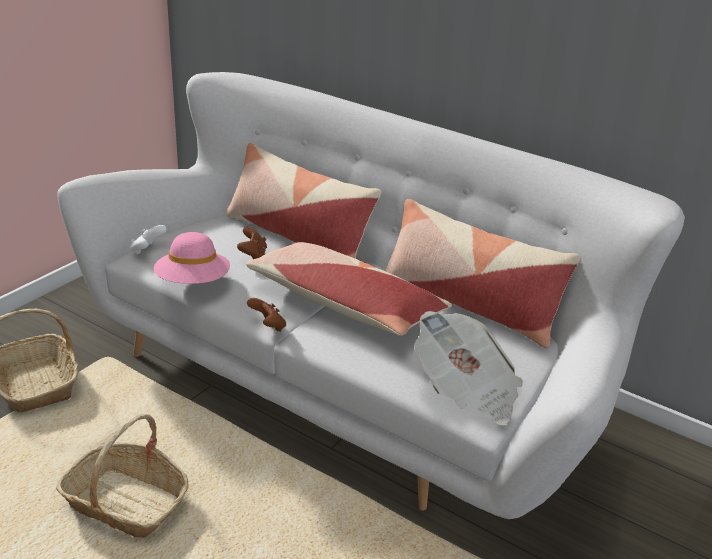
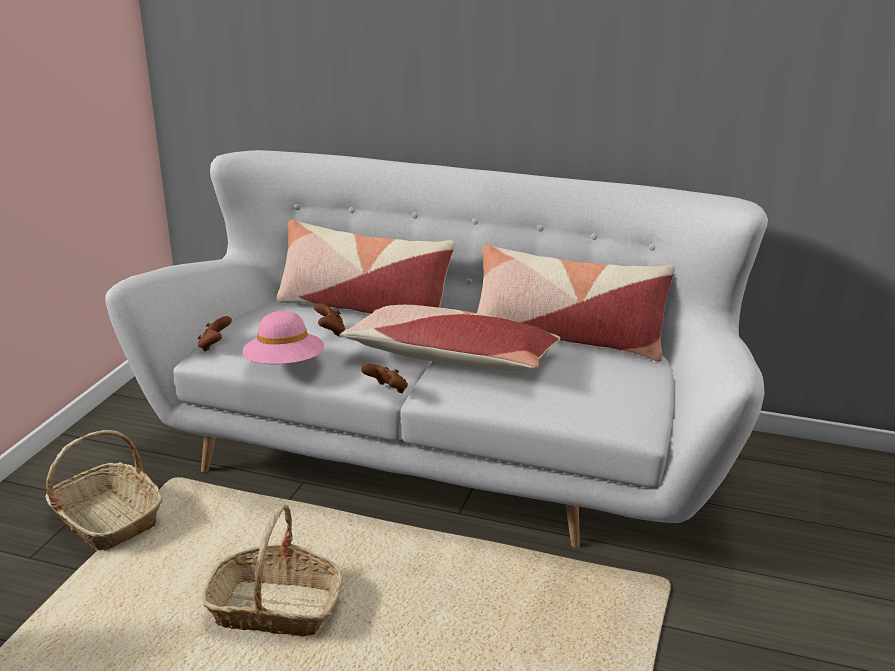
camera: 15 degrees left, 5 degrees down
(147, 250) = (214, 346): white game controller -> brown game controller
(466, 391) = (612, 408): newspaper -> none

